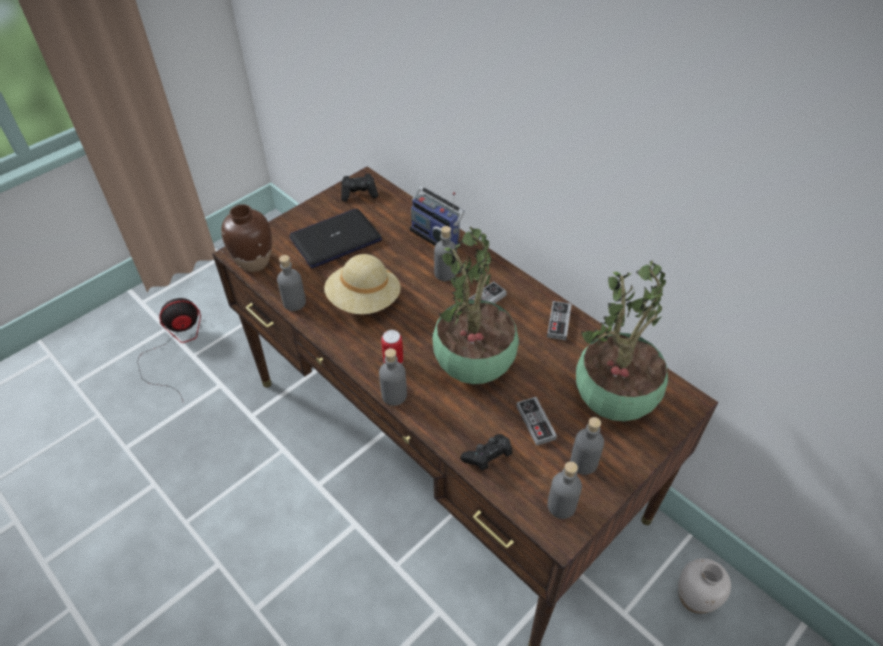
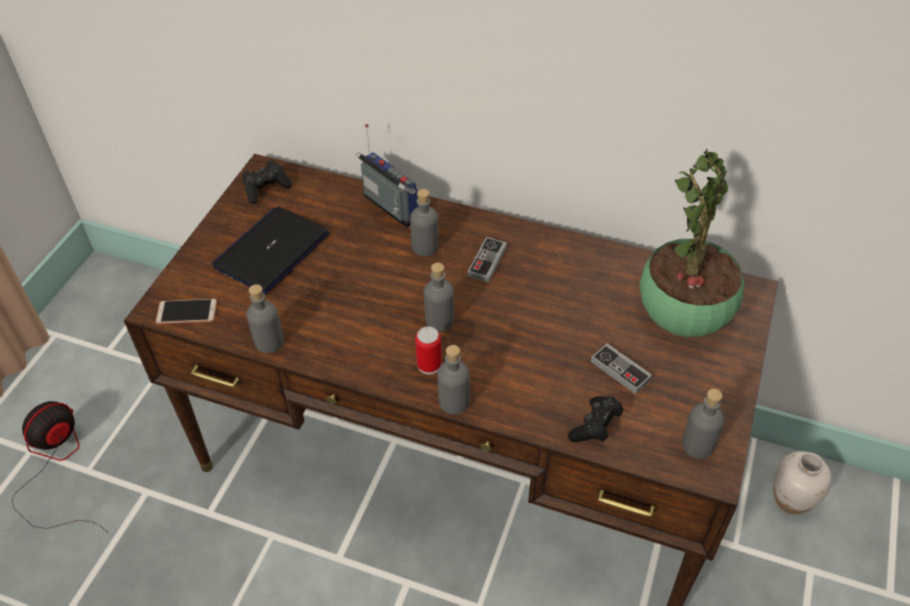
camera: 25 degrees left, 0 degrees up
(254, 262) = (187, 312): brown vase -> phone
(364, 300) = (352, 309): beige hat -> none
(437, 236) = (389, 208): radio -> radio turned 150 degrees counterclockwise
(473, 369) = (521, 340): potted plant -> none
(558, 322) = (578, 257): game controller -> none
(583, 462) = (691, 392): grey bottle -> grey bottle (439, 320)

